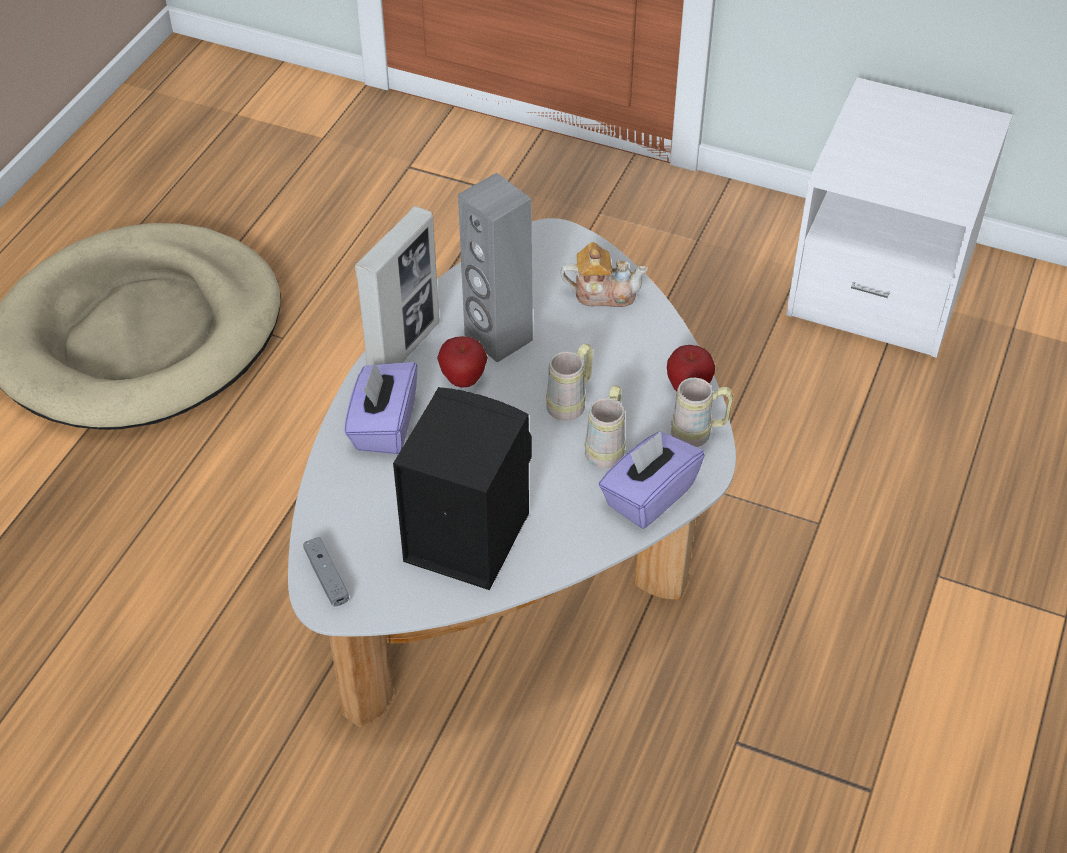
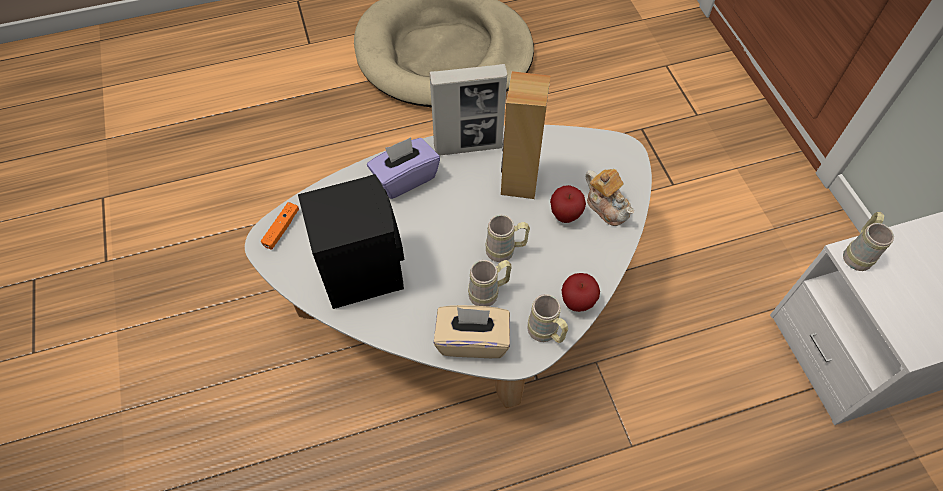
camera: 50 degrees right, 10 degrees up
(327, 577) = (281, 229): grey game controller -> orange game controller
(463, 380) = (472, 189): apple -> apple (565, 215)
(497, 338) = (518, 182): grey speaker -> brown speaker
(648, 496) = (472, 340): purple tissue box -> beige tissue box
(837, 168) = (857, 254): none -> beige mug

